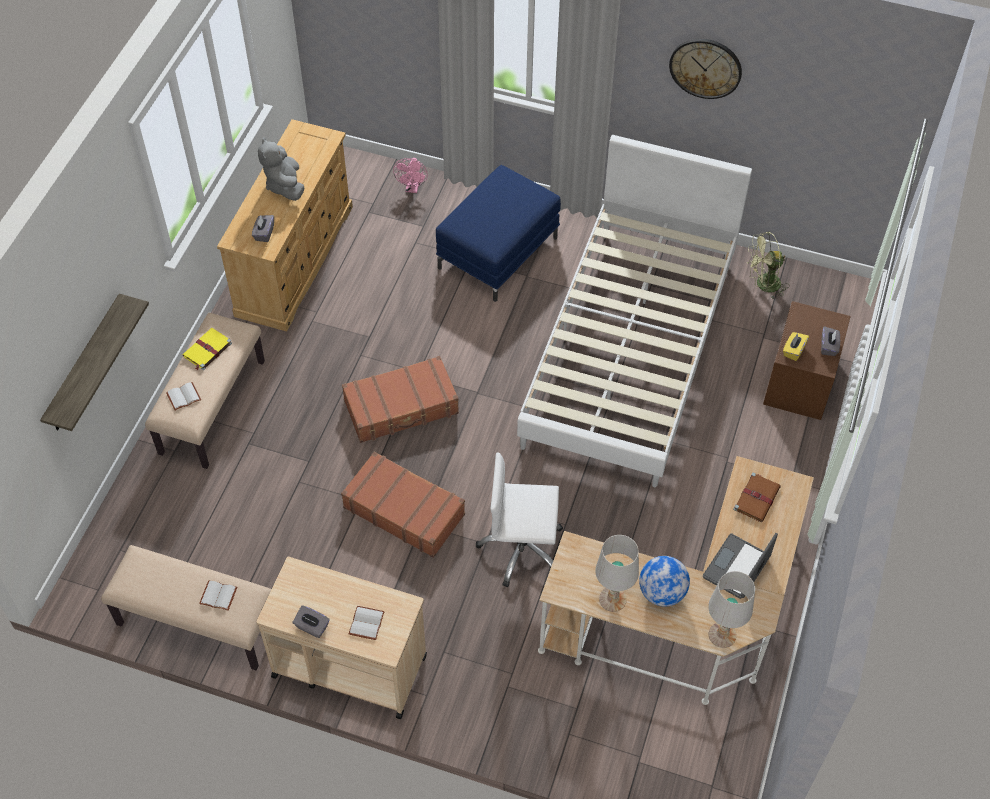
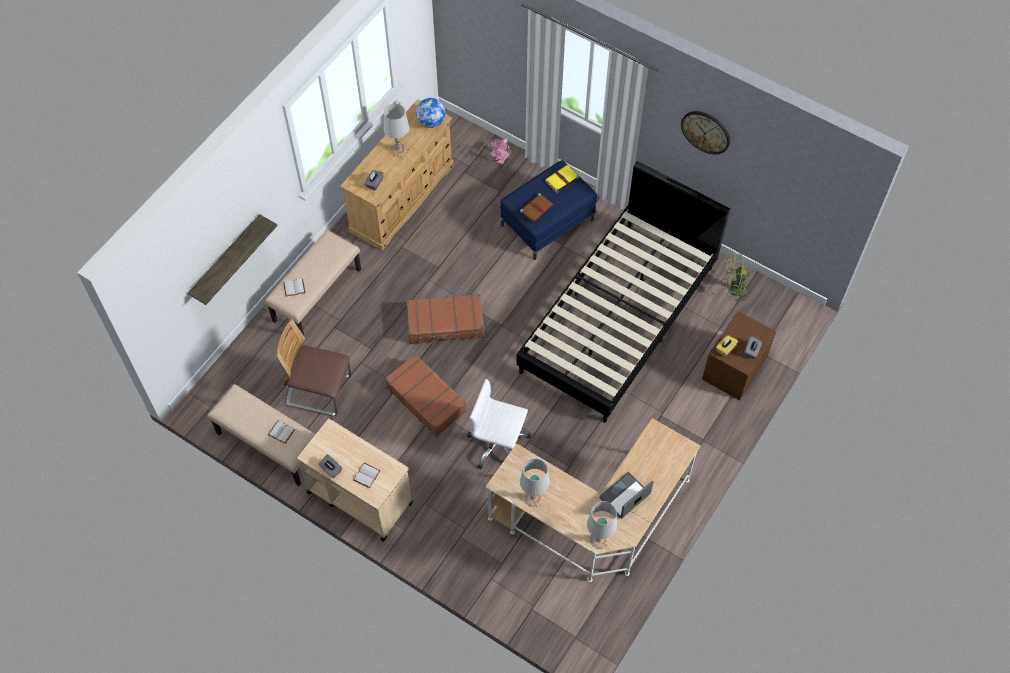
camera: 15 degrees right, 5 degrees up
(207, 350) = (318, 257): yellow book -> yellow book (561, 180)
(250, 533) = (319, 391): none -> chair
(285, 185) = (398, 150): grey plush toy -> white table lamp
(629, 351) = (618, 318): white bed -> black bed
(661, 592) = (568, 501): globe -> globe (431, 122)
(757, 498) = (655, 451): brown book -> brown book (537, 208)

